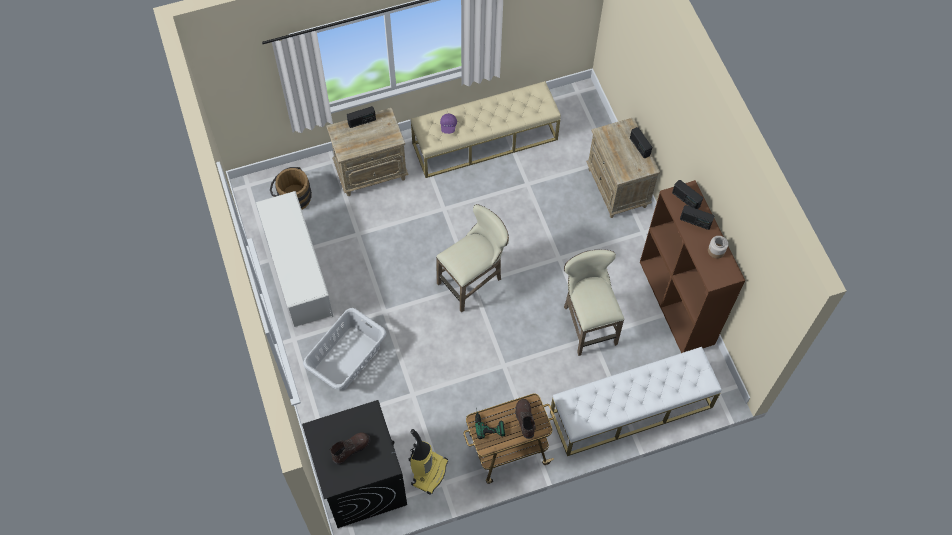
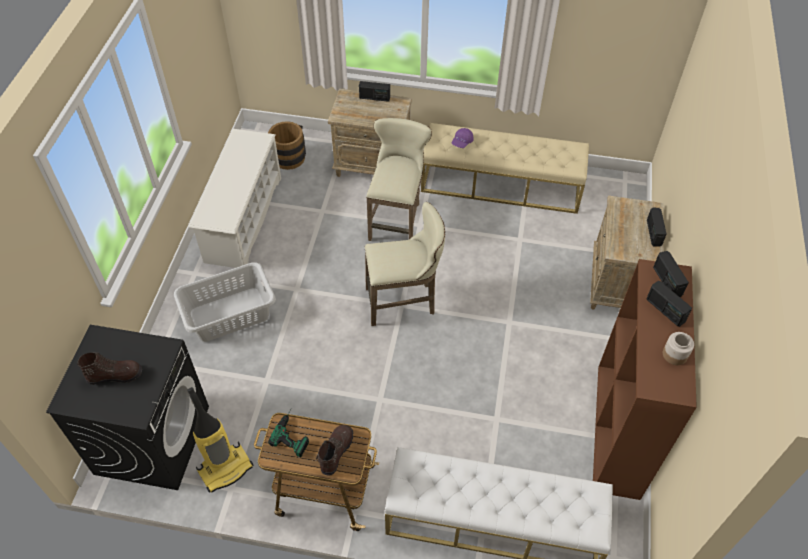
camera: 30 degrees right, 10 degrees down
(587, 322) = (500, 401): beige stool -> beige stool (397, 219)

